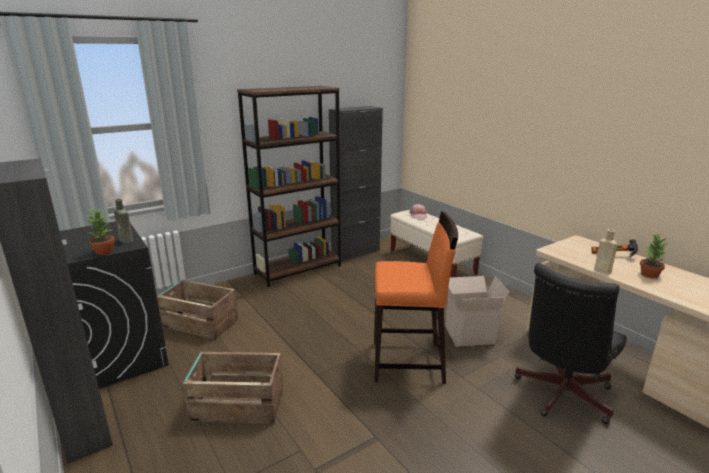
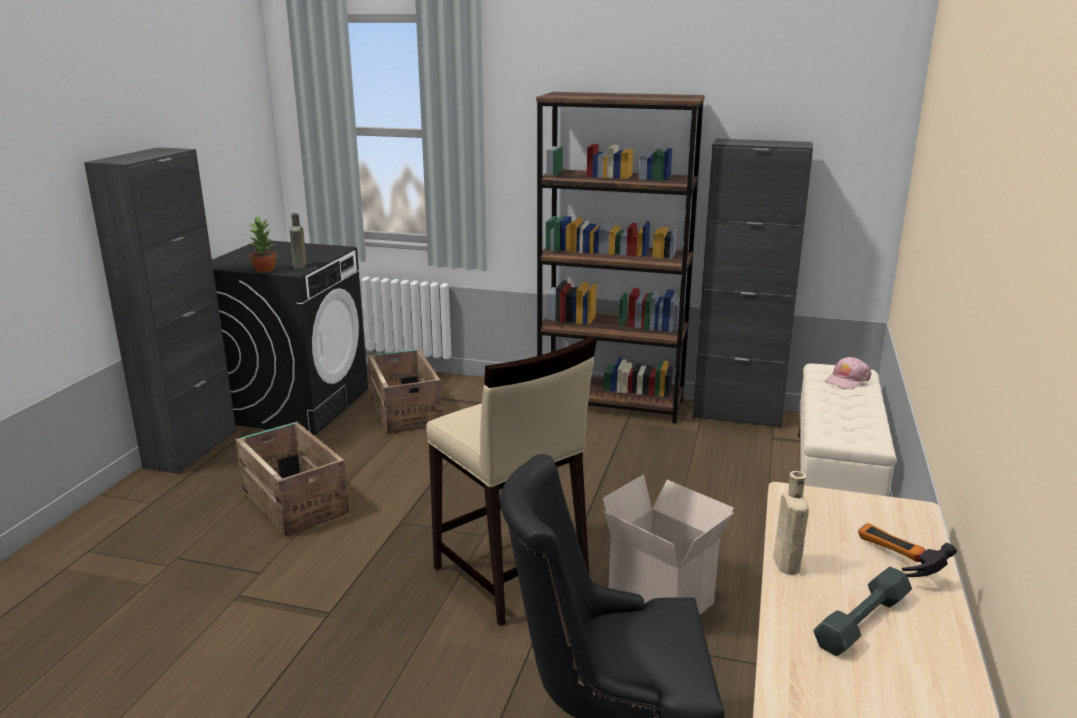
camera: 50 degrees right, 0 degrees up
(408, 362) = (510, 576): orange stool -> beige stool
(649, 274) = (861, 621): potted plant -> grey dumbbell

